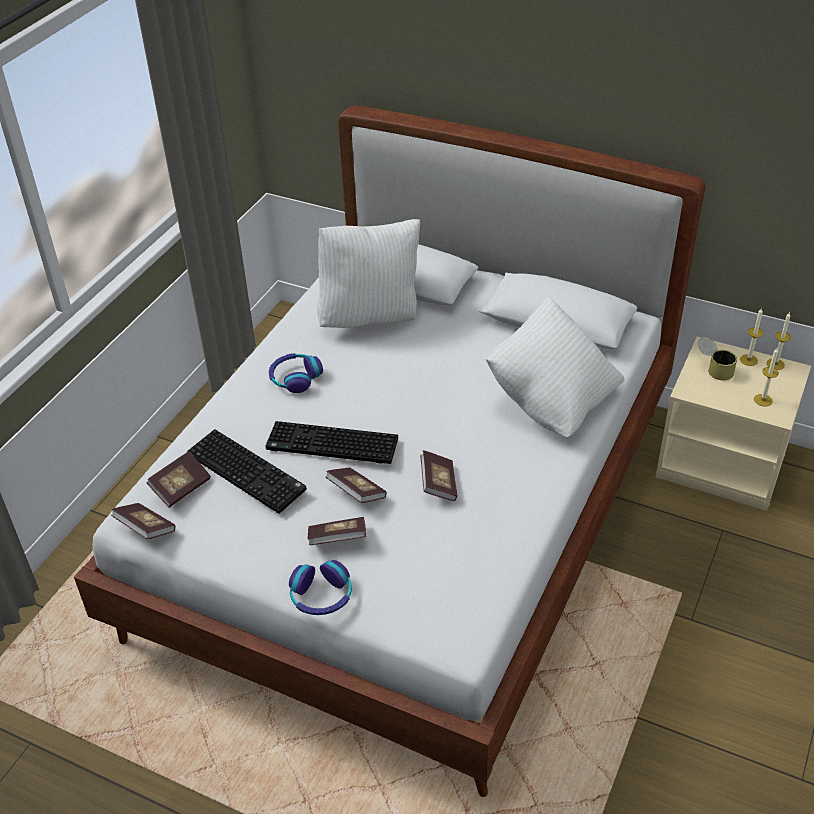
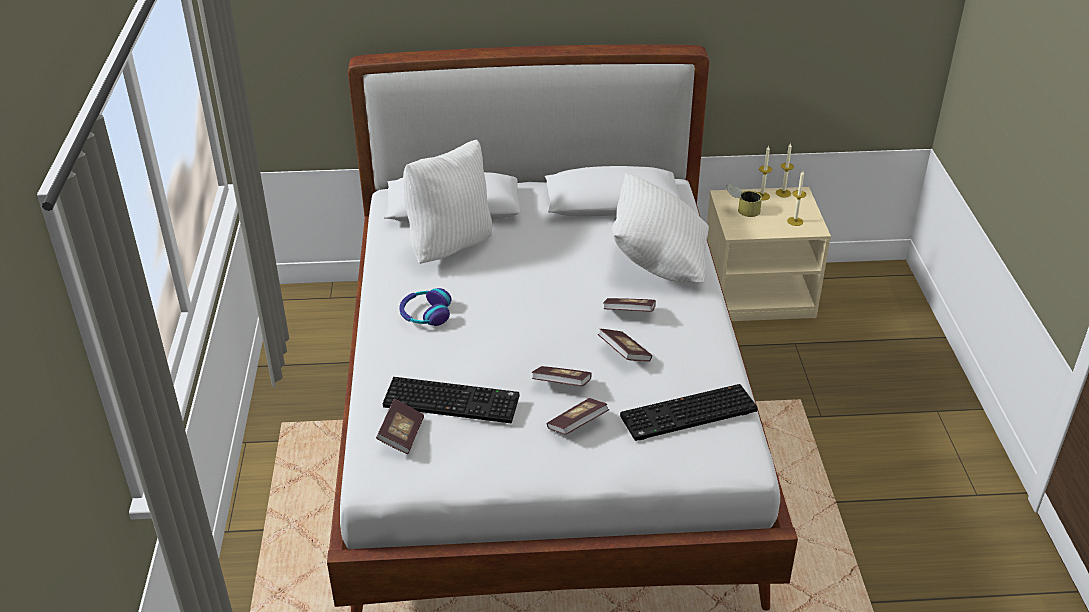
camera: 30 degrees left, 5 degrees down
(145, 529) = (396, 481): book -> book (629, 313)
(321, 596) = (602, 472): headphones -> none
(330, 445) = (508, 356): keyboard -> keyboard (688, 415)

